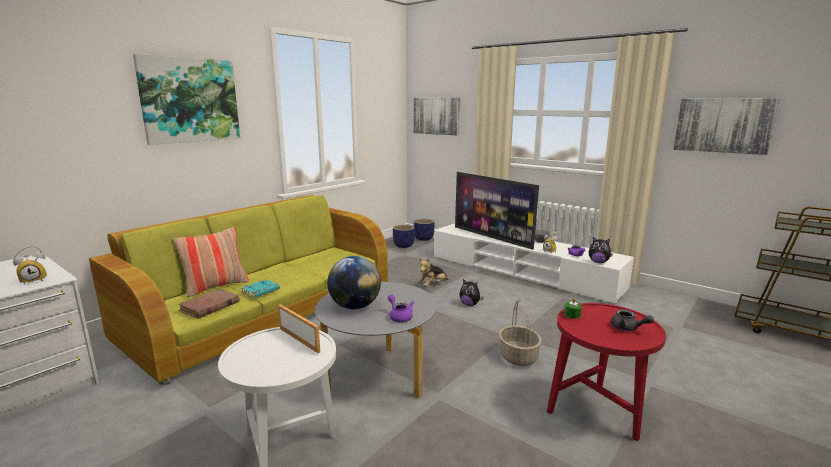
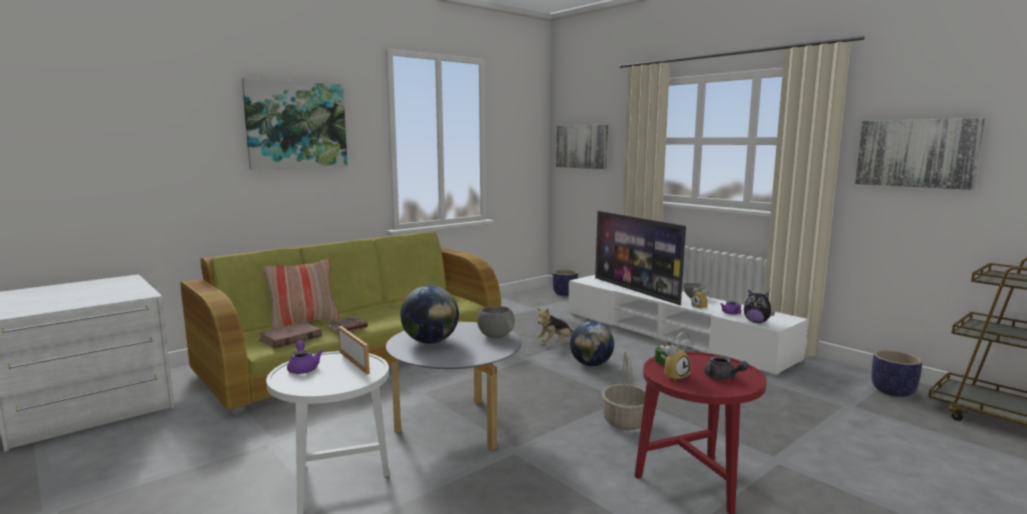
camera: 10 degrees right, 5 degrees down
(34, 280) = (123, 295): alarm clock -> alarm clock (674, 376)
(261, 291) = (347, 328): turquoise book -> brown book
(399, 316) = (473, 353): purple teapot -> purple teapot (303, 368)
(404, 246) = (537, 300): planter -> planter (893, 391)
(410, 296) = (495, 336): none -> grey bowl
(470, 304) = (591, 364): plush toy -> globe

